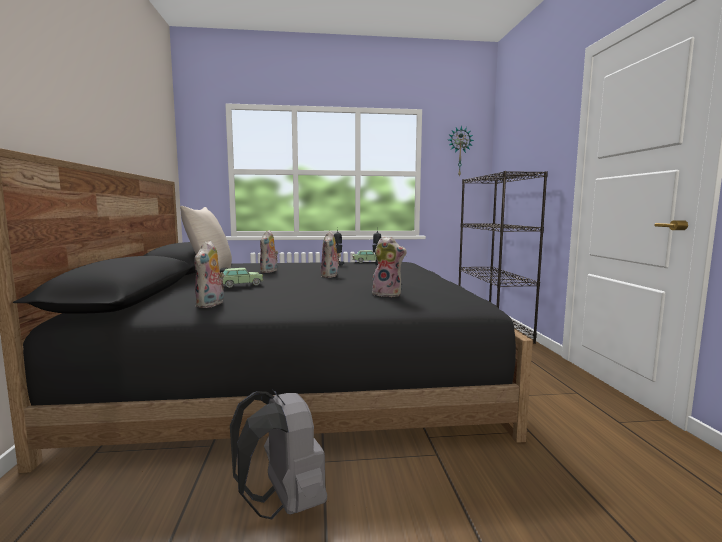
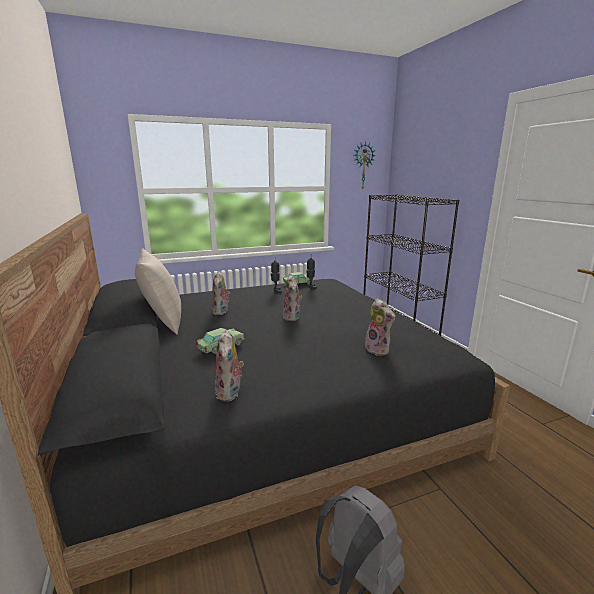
camera: 15 degrees left, 10 degrees up
(388, 294) = (379, 350): plush toy -> plush toy turned 45 degrees clockwise

